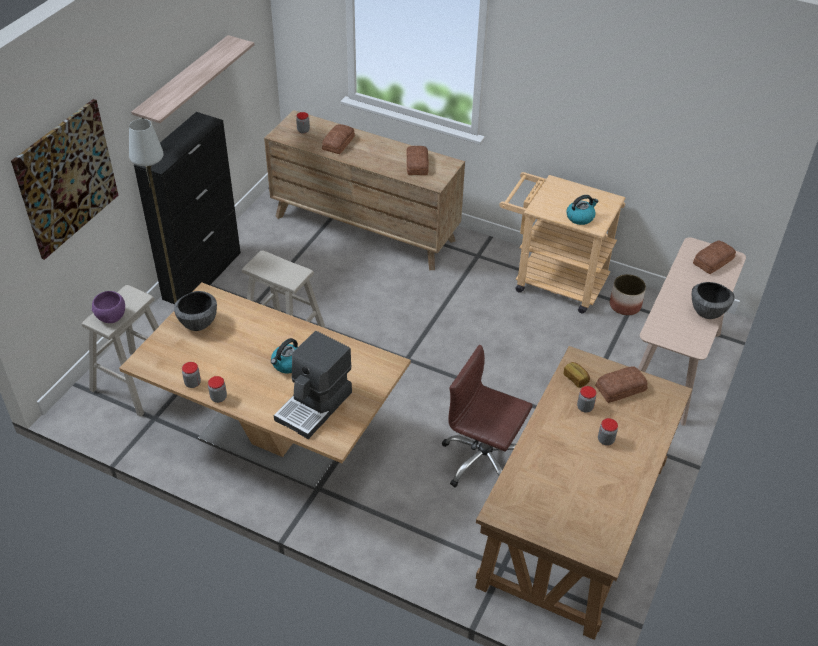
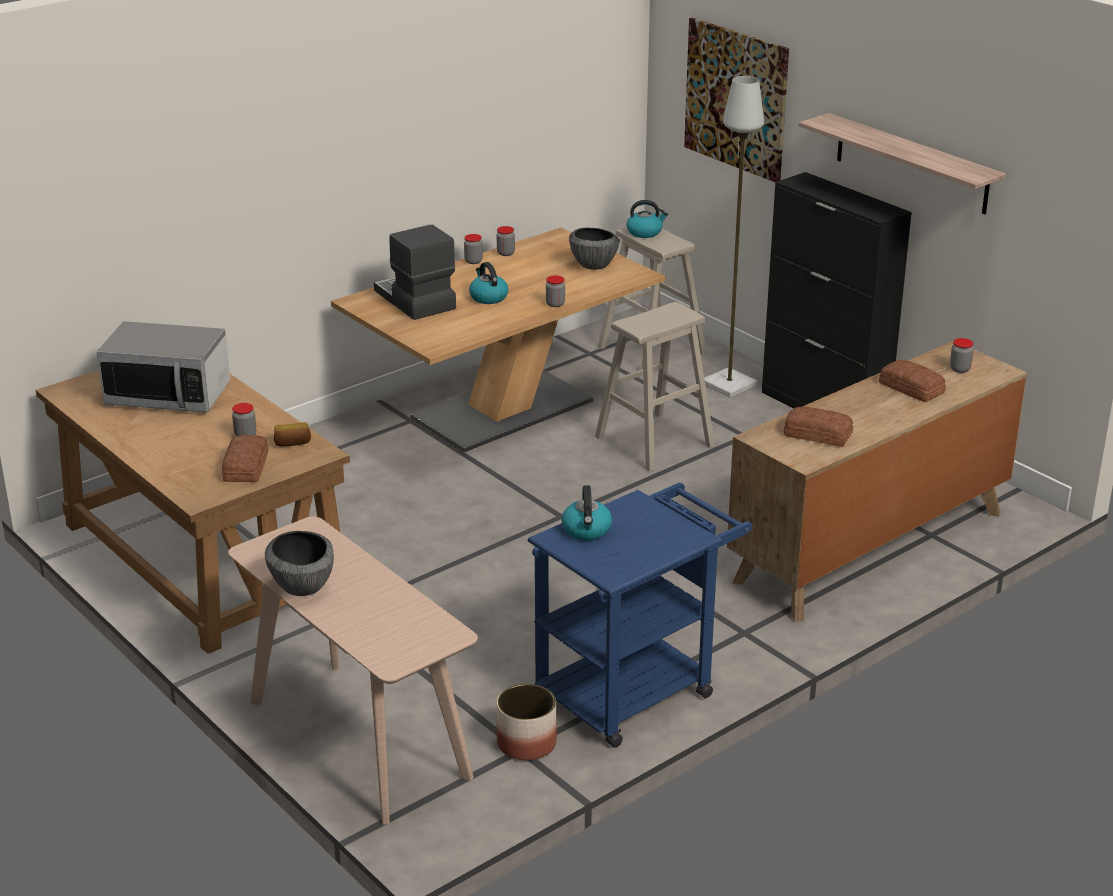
camera: 115 degrees right, 15 degrees down
(110, 316) = (645, 232): purple bowl -> kettle
(483, 461) = (349, 525): brown office chair -> none
(552, 281) = (635, 687): beige cart -> blue cart
(564, 480) = (169, 395): none -> microwave
(605, 440) = (188, 433): jar -> jar (555, 304)
(712, 261) = (401, 639): bread -> none

